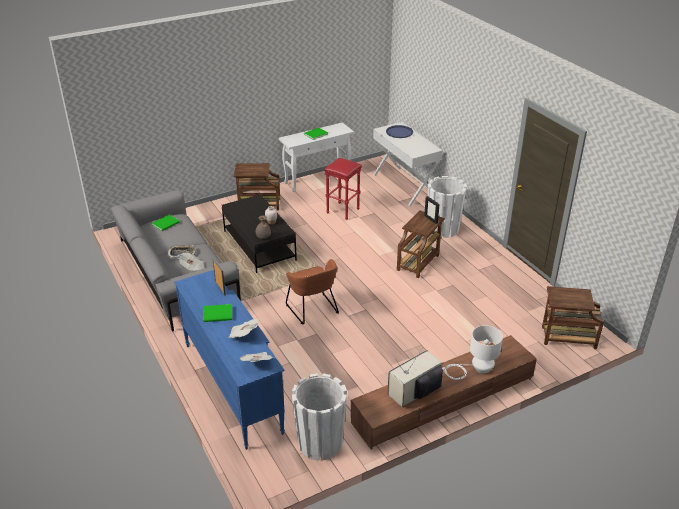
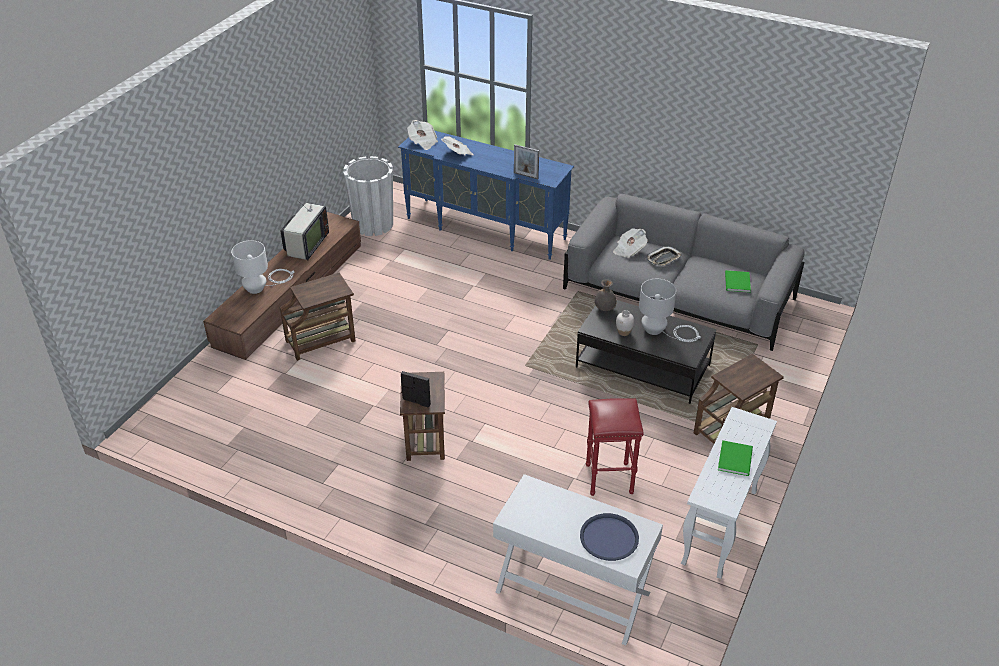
camera: 145 degrees right, 5 degrees up
(219, 314) = (497, 158): green book -> none
(248, 214) = (666, 331): none -> grey table lamp
(313, 311) = (489, 319): brown armchair -> none
(443, 229) = (435, 517): white planter -> none
(566, 338) = (183, 412): brown side table -> brown side table (322, 341)

